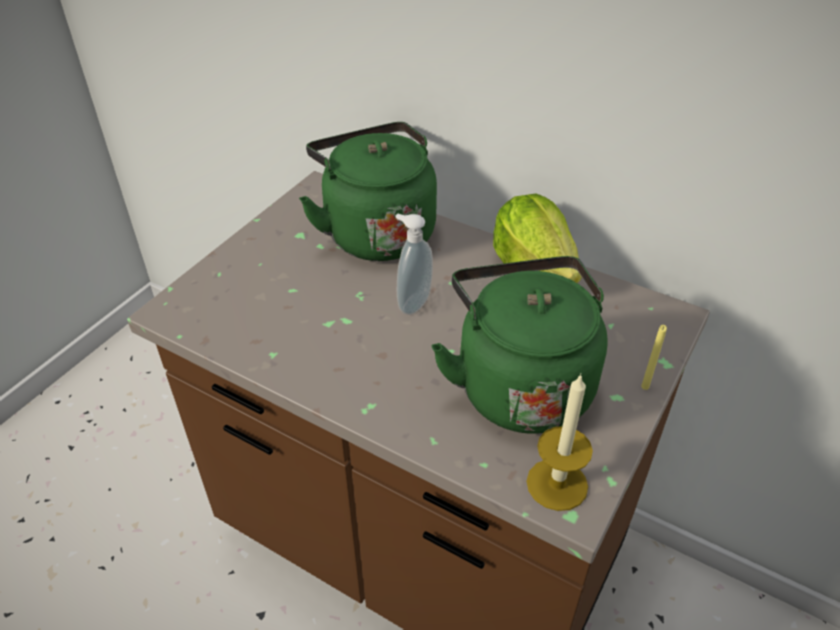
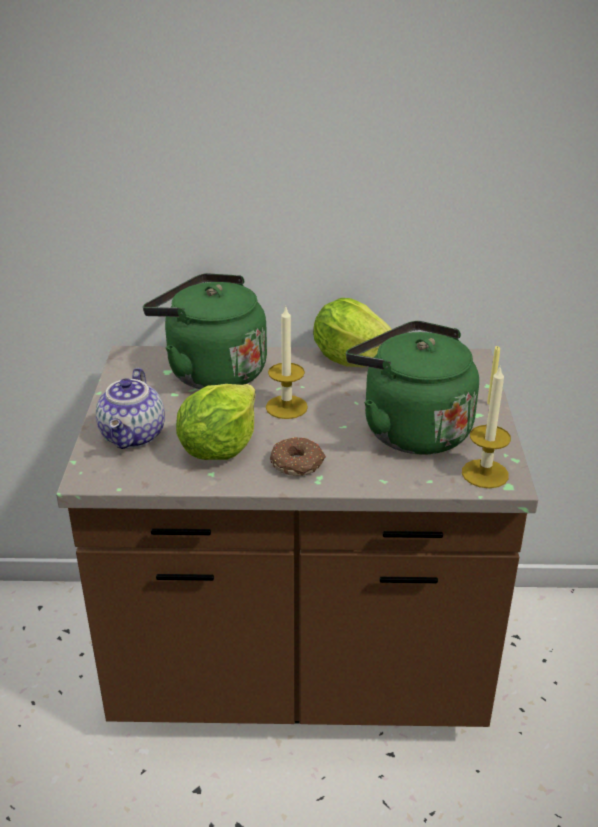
camera: 30 degrees left, 10 degrees down
(243, 281) = (134, 436): none -> teapot
(306, 325) = (219, 447): none -> lettuce
(363, 379) = (298, 464): none -> donut
(412, 302) = (286, 407): soap dispenser -> candle

